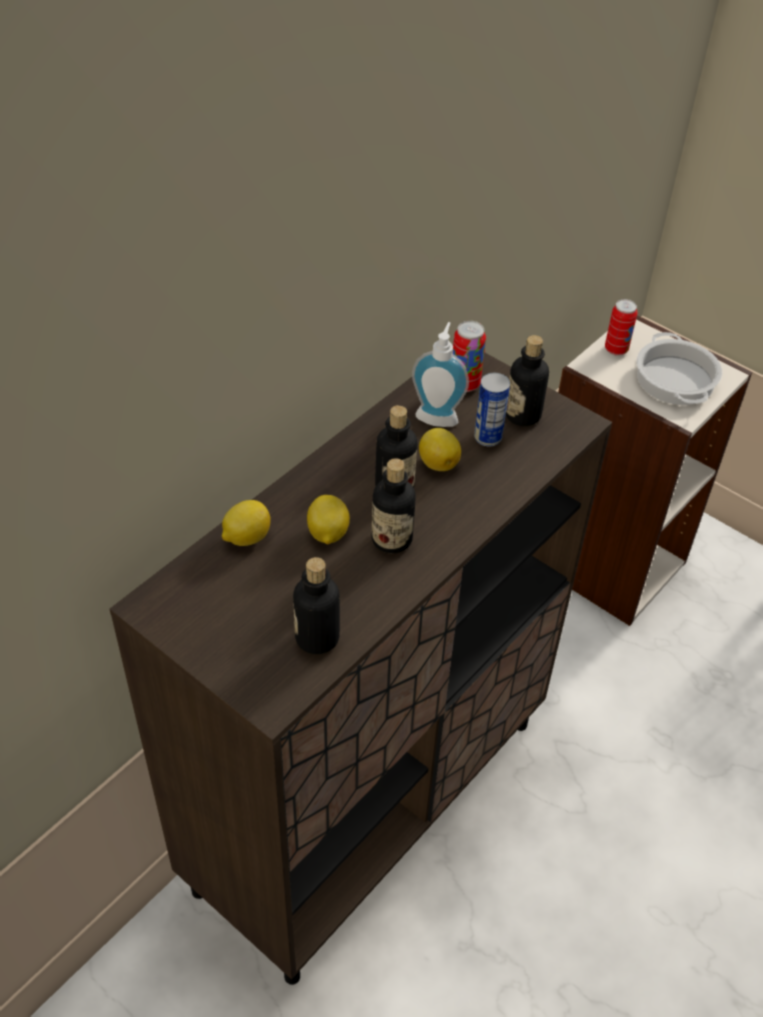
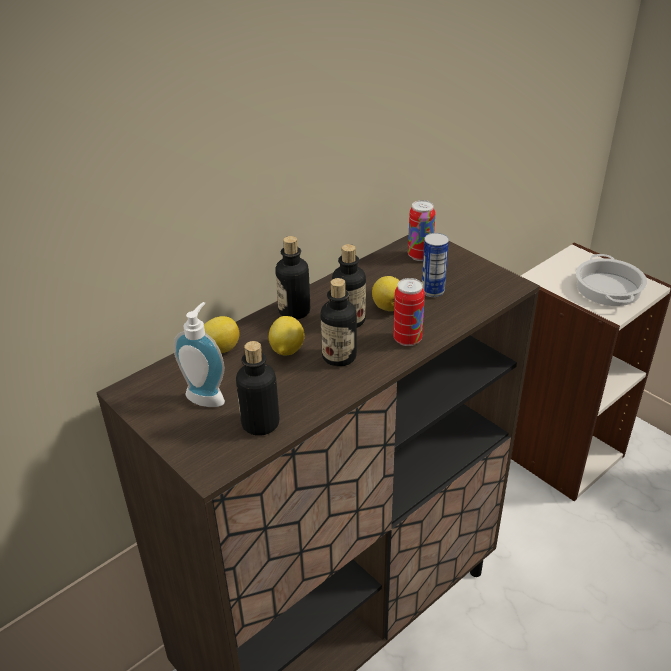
camera: 10 degrees right, 10 degrees down
(438, 415) = (394, 275): soap dispenser -> soap dispenser (207, 395)
(522, 415) = (464, 277): bottle -> bottle (294, 311)
(616, 349) = (561, 266): can -> can (407, 339)

